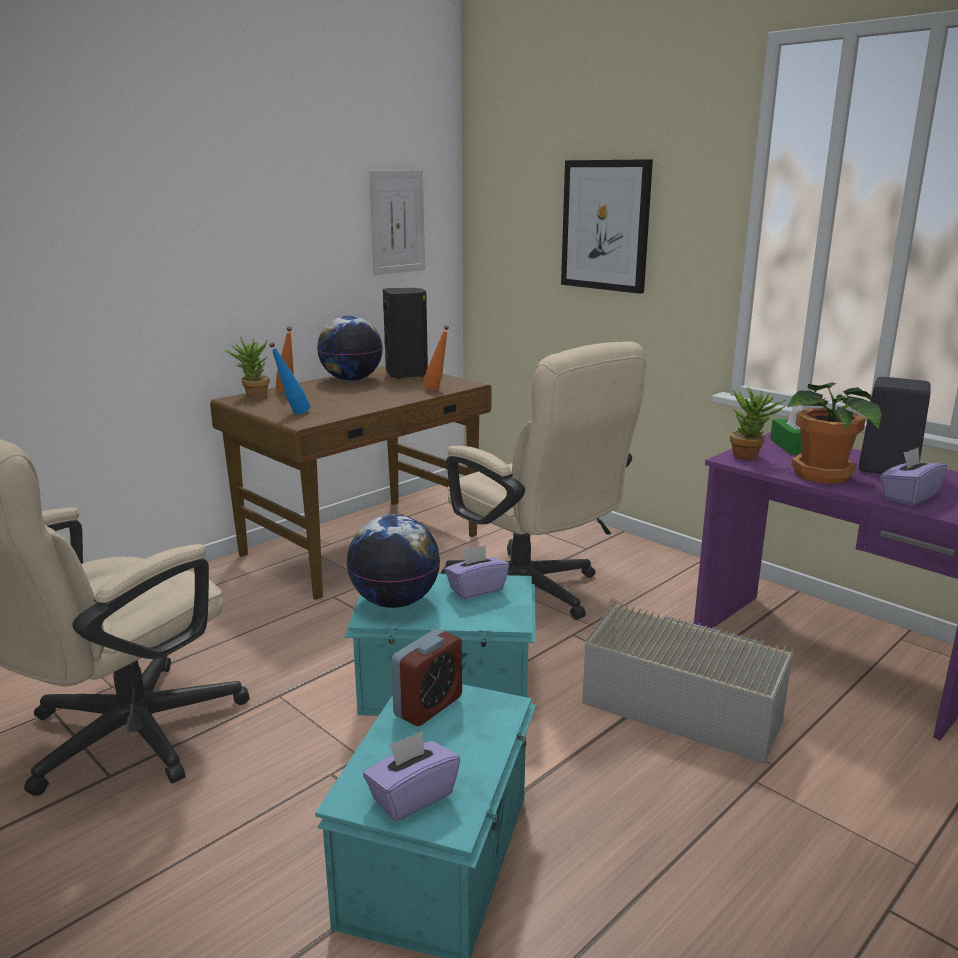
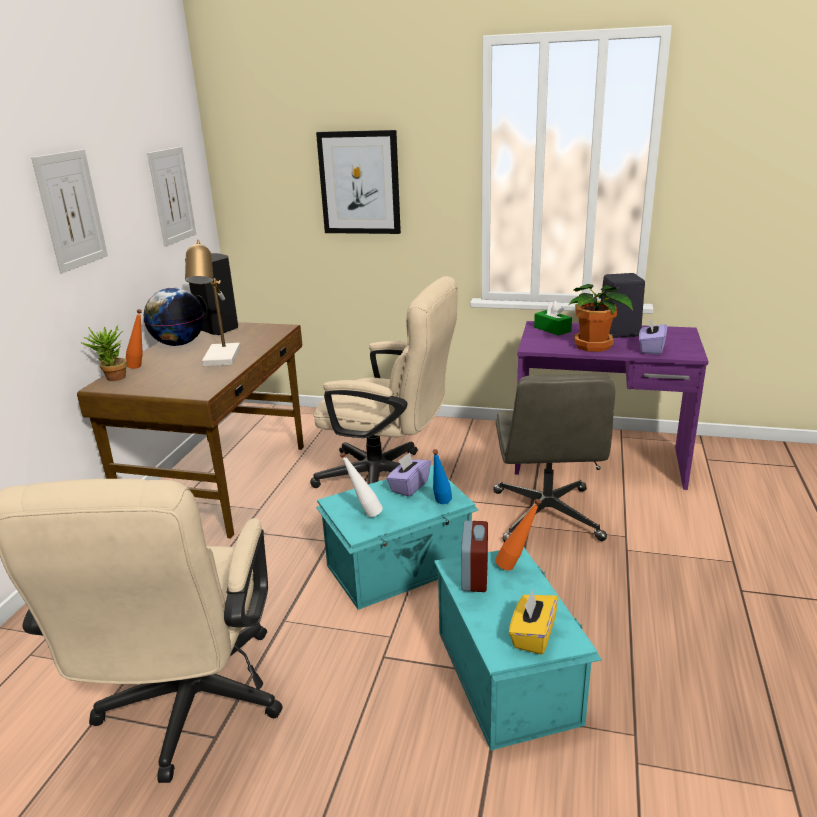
camera: 30 degrees left, 5 degrees up
(248, 214) = (71, 210): none -> picture
(292, 414) = (180, 387): blue bottle -> blue bottle (440, 505)
(366, 399) = (221, 359): none -> table lamp
(395, 602) = (364, 515): globe -> white bottle
(412, 796) = (532, 635): purple tissue box -> yellow tissue box
(437, 390) = (267, 338): orange bottle -> orange bottle (516, 567)
(684, 699) = (547, 516): grey storage box -> grey office chair
(750, 456) = (539, 342): potted plant -> none

